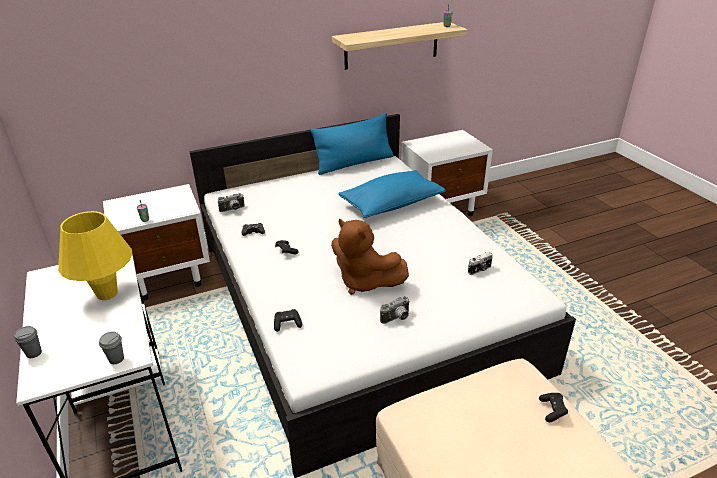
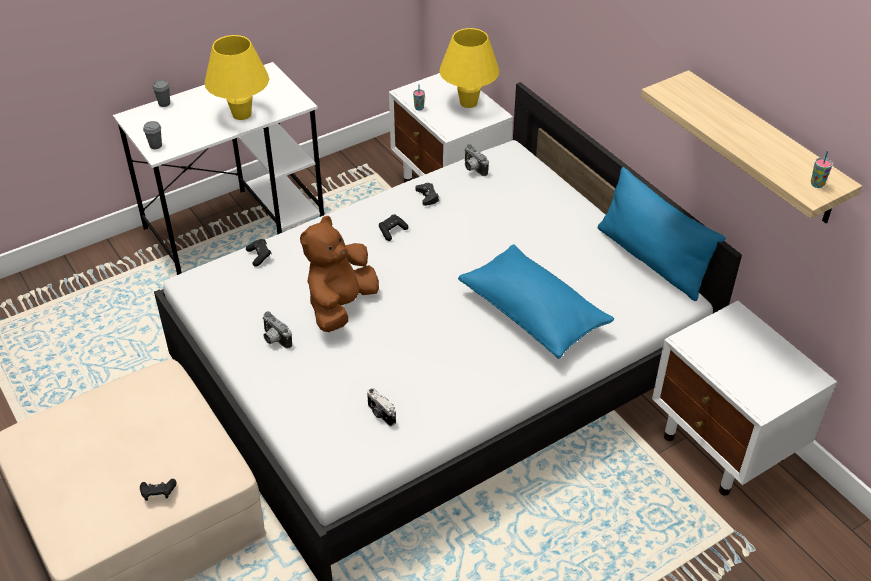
camera: 80 degrees right, 10 degrees up
(157, 198) = (468, 103): none -> yellow table lamp

